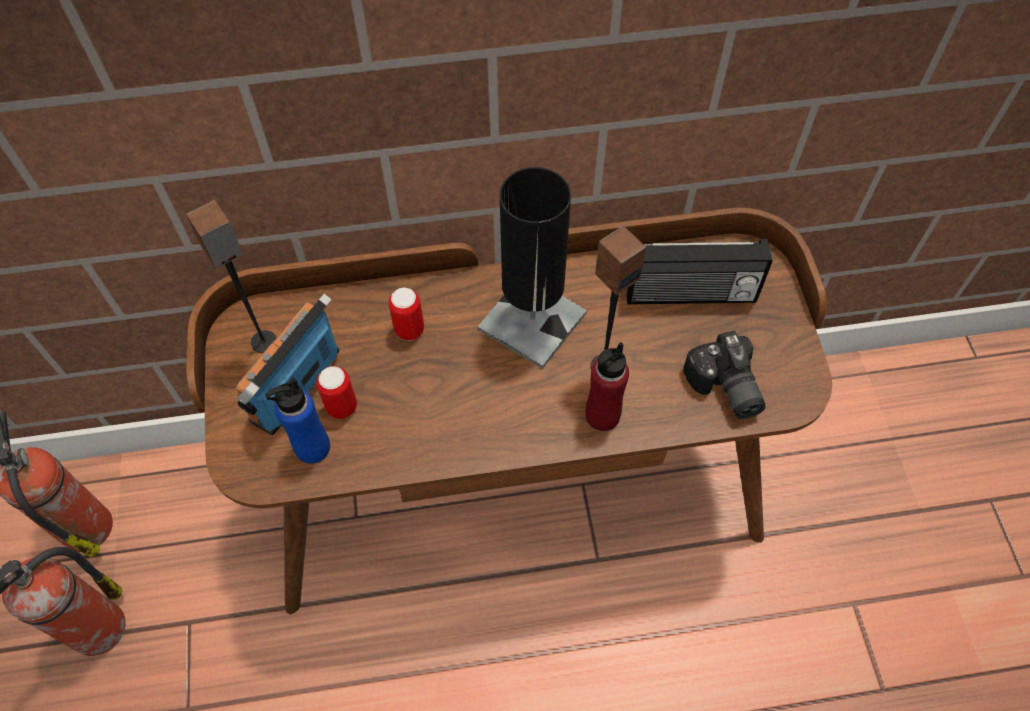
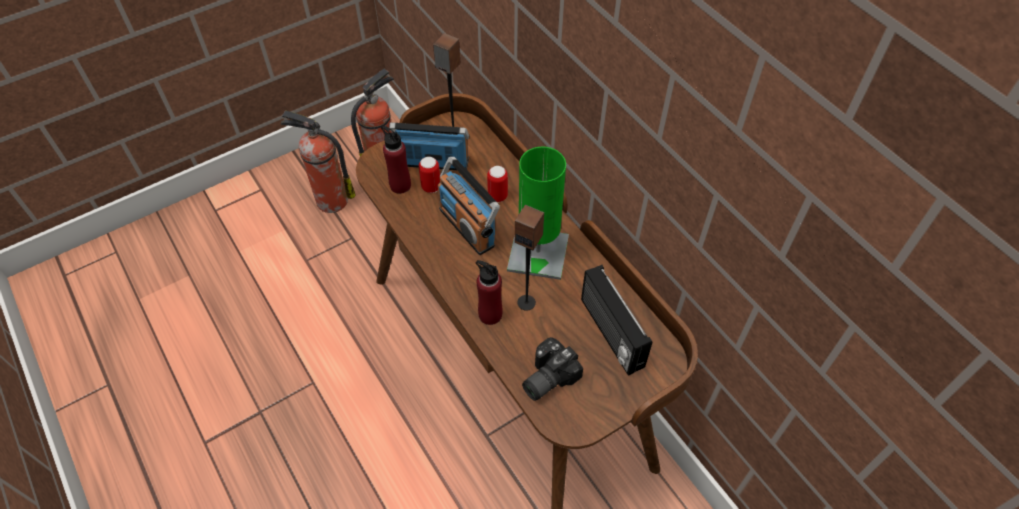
camera: 65 degrees right, 5 degrees down
(312, 447) = (400, 185): blue bottle -> red bottle
(442, 387) = (467, 227): none -> radio
(532, 321) = (538, 253): black table lamp -> green table lamp

